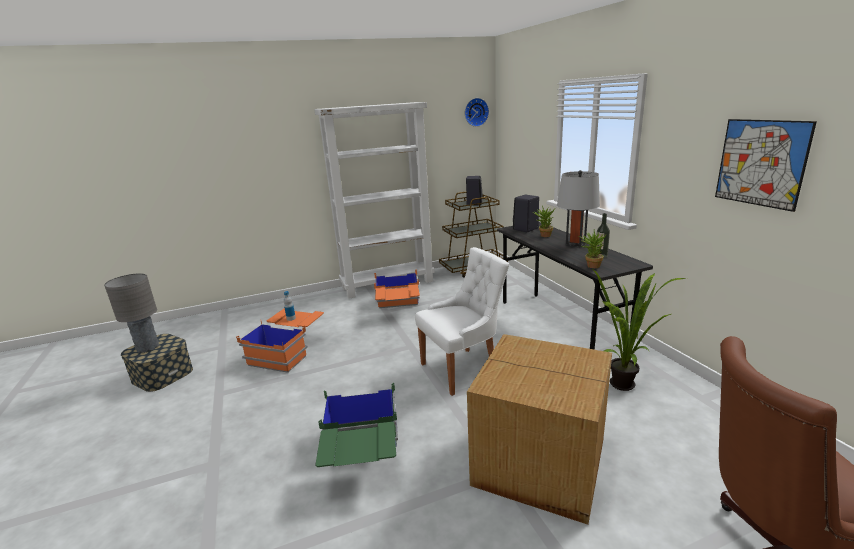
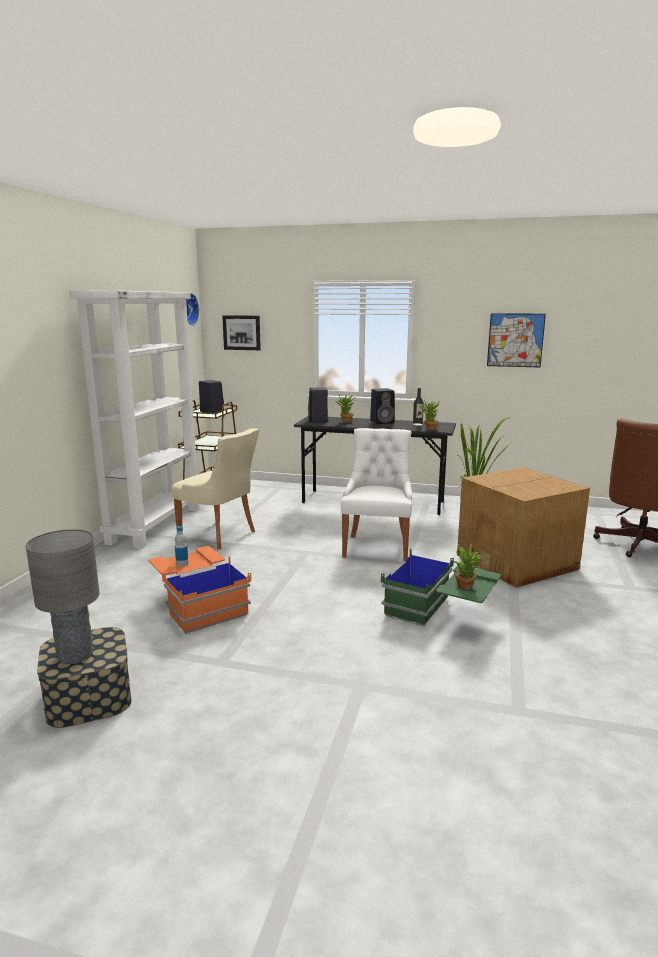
camera: 55 degrees left, 5 degrees down
(349, 446) = (467, 587): none -> potted plant
(398, 307) = (220, 535): orange storage box -> beige chair
(515, 133) = (242, 332): none -> picture
(575, 244) = (382, 422): grey table lamp -> black speaker

